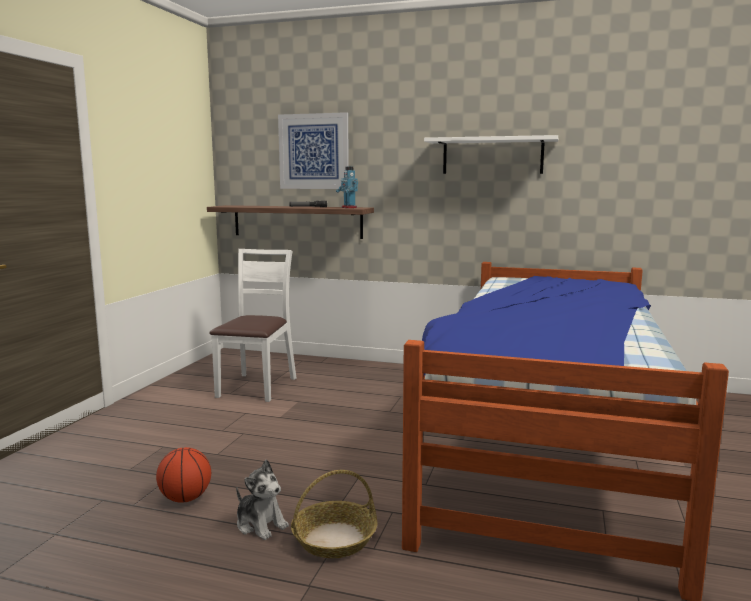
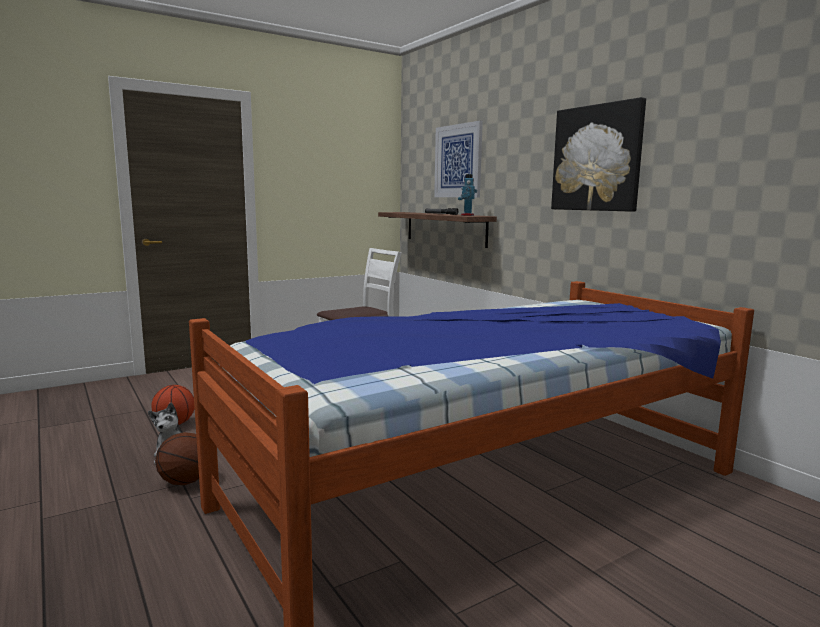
camera: 40 degrees right, 0 degrees up
(334, 539) = (185, 481): basket -> basketball
(492, 156) = (597, 158): white shelf -> picture

